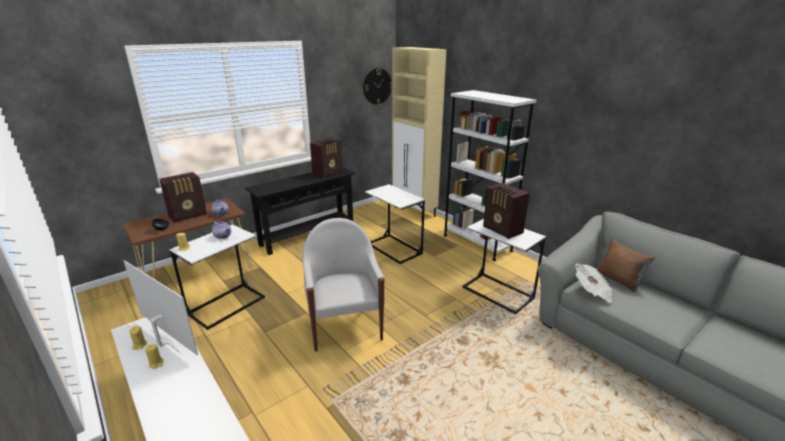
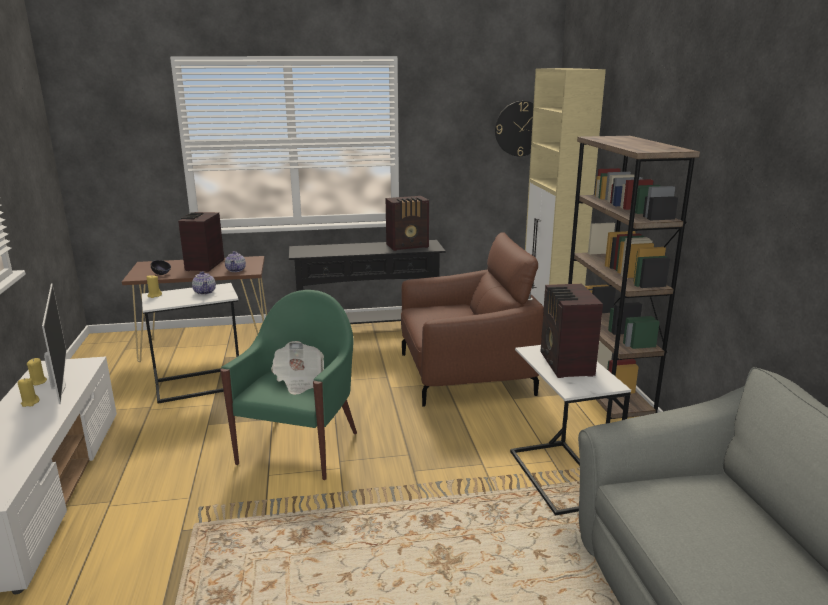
camera: 30 degrees right, 5 degrees down
(189, 215) = (203, 265): radio -> radio turned 105 degrees clockwise
(345, 325) = (300, 447): white armchair -> green armchair
(394, 248) = (464, 374): white side table -> brown armchair
(477, 243) = (604, 398): white bookcase -> brown bookcase
(592, 291) = (645, 501): newspaper -> newspaper (299, 381)
(619, 280) = (727, 502): brown pillow -> none

